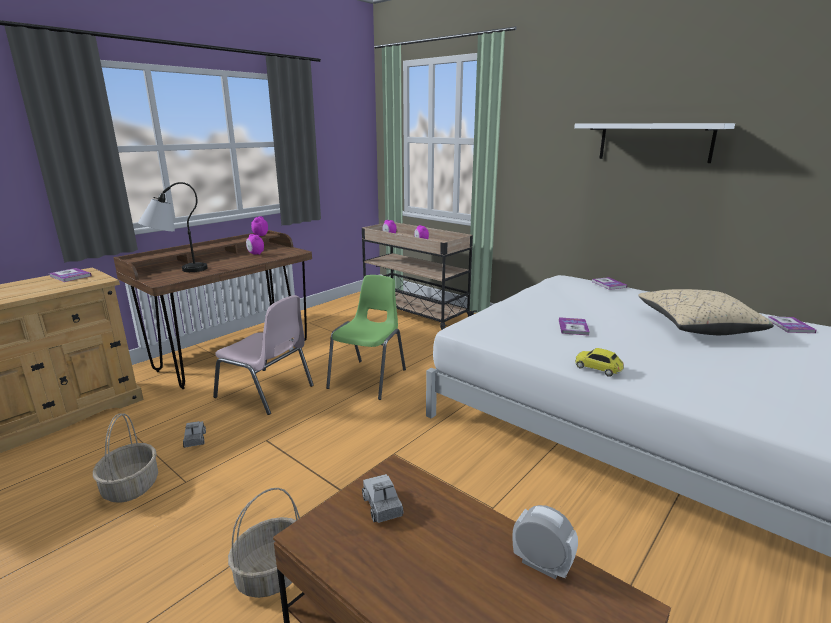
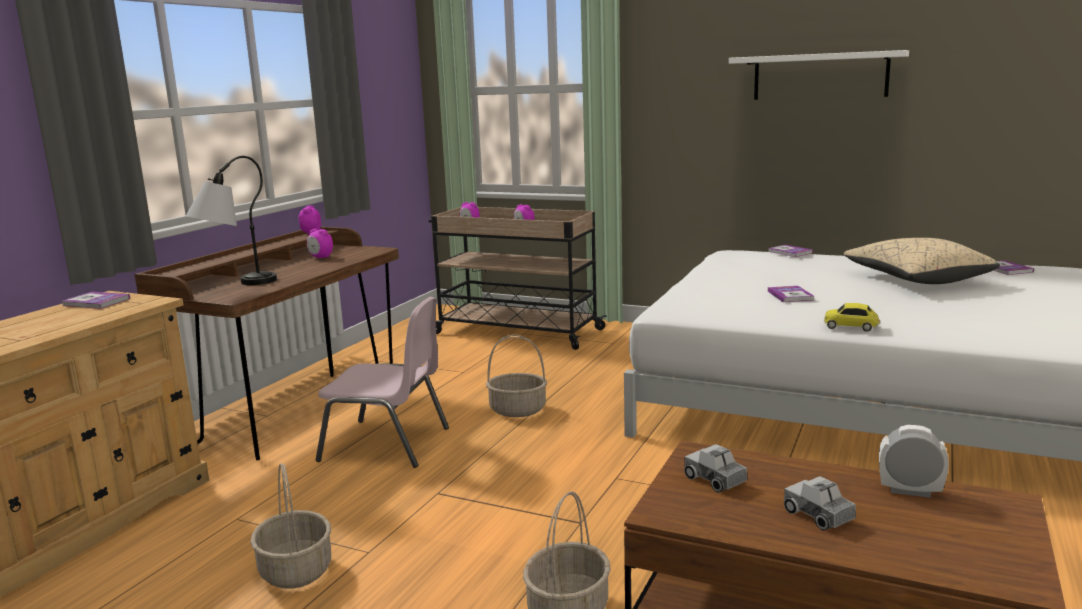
camera: 15 degrees left, 5 degrees down
(195, 440) = (336, 509): toy truck -> toy truck (818, 516)
(369, 378) = (518, 410): green chair -> basket

